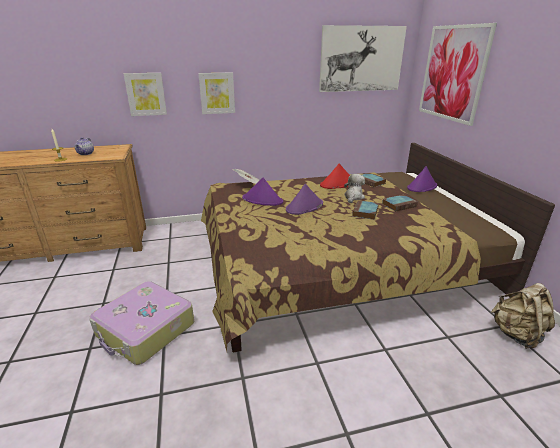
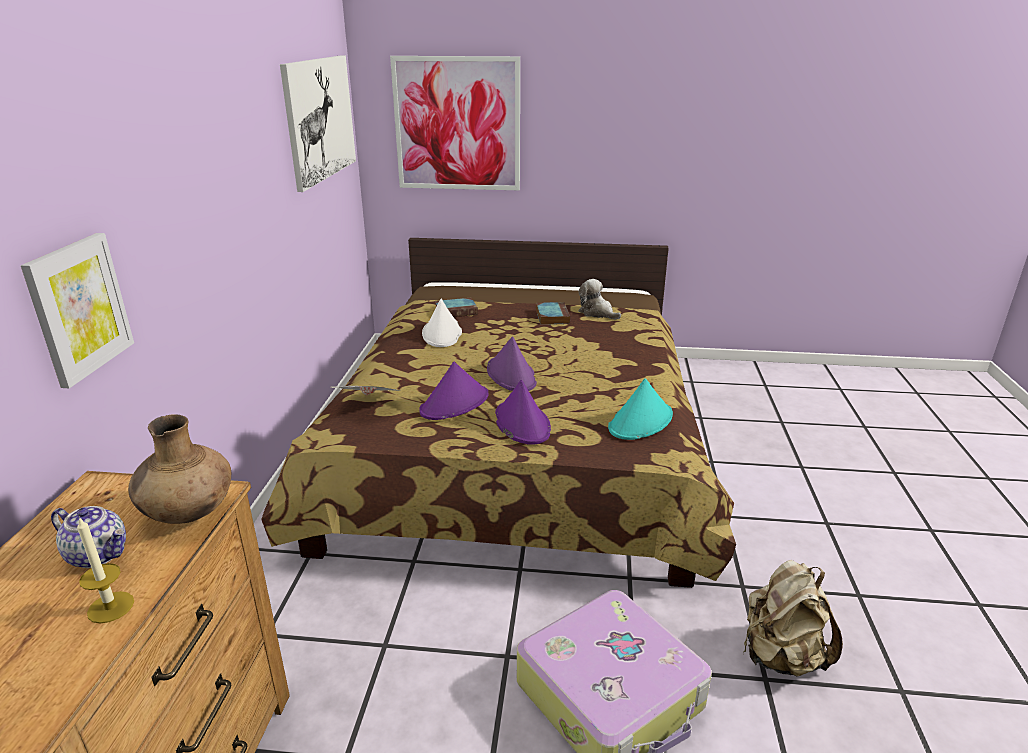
camera: 70 degrees left, 0 degrees up
(105, 156) = (189, 513): none -> brown vase
(217, 93) = (192, 248): picture -> none
(278, 250) = (640, 421): none -> turquoise hat
(337, 184) = (442, 333): red hat -> white hat
(353, 197) = (502, 335): plush toy -> plush toy (597, 313)
(365, 212) = (560, 340): book -> none
(422, 187) = (496, 291): purple hat -> purple hat (522, 423)
(516, 334) = (705, 382): beige backpack -> beige backpack (781, 656)

